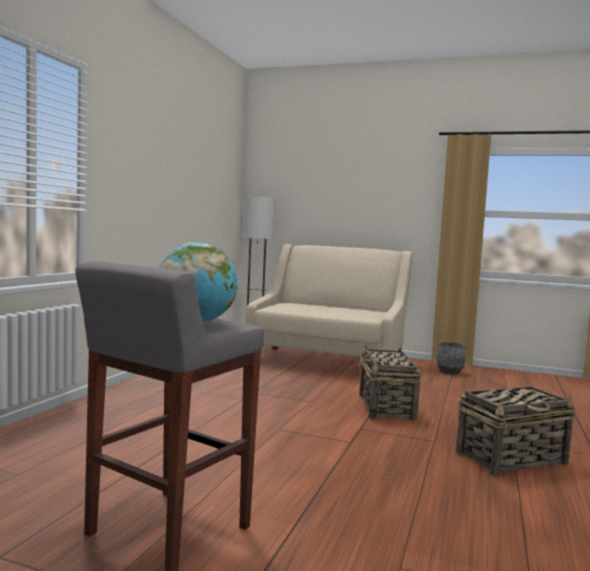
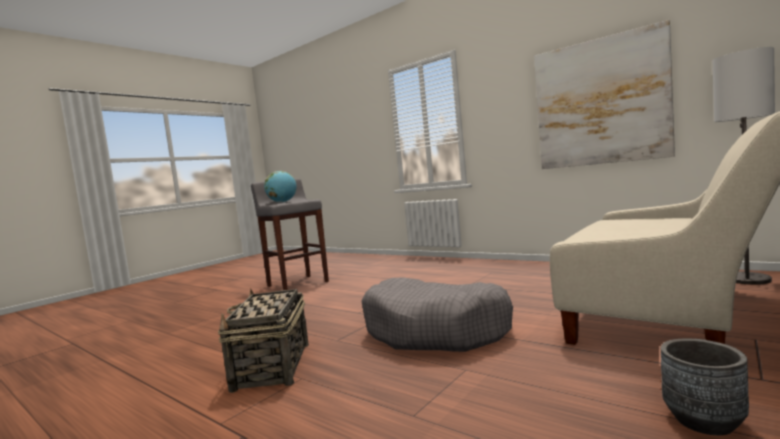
camera: 110 degrees right, 0 degrees up
(188, 202) = (599, 102): none -> picture
(386, 407) = (437, 331): basket -> grey dog bed

